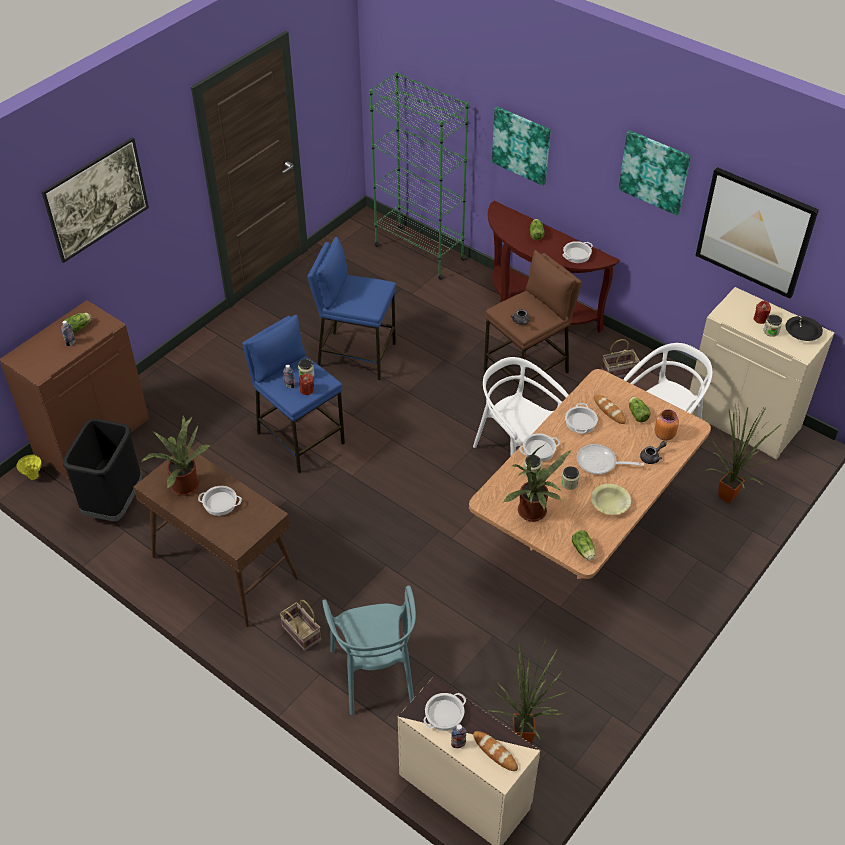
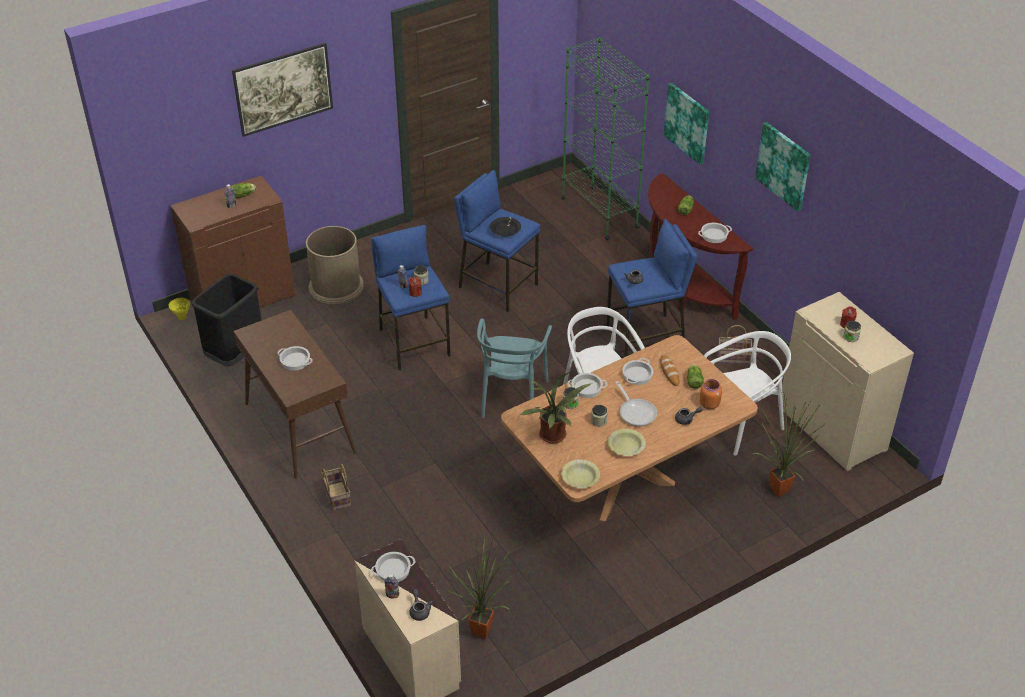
camera: 20 degrees right, 5 degrees down
(183, 484) = (273, 339): potted plant -> none
(188, 397) = (336, 286): none -> brown trash can
(375, 674) = (382, 545): turquoise chair -> turquoise chair (512, 397)
(495, 752) = (419, 610): bread -> grey teapot
(527, 372) = (646, 337): brown stool -> blue stool
(583, 551) = (580, 478): lettuce -> yellow bowl
(600, 463) = (636, 412): frying pan -> frying pan turned 150 degrees counterclockwise
(755, 232) = (857, 239): picture -> none
(802, 333) = (881, 346): black bowl -> black bowl (505, 231)

